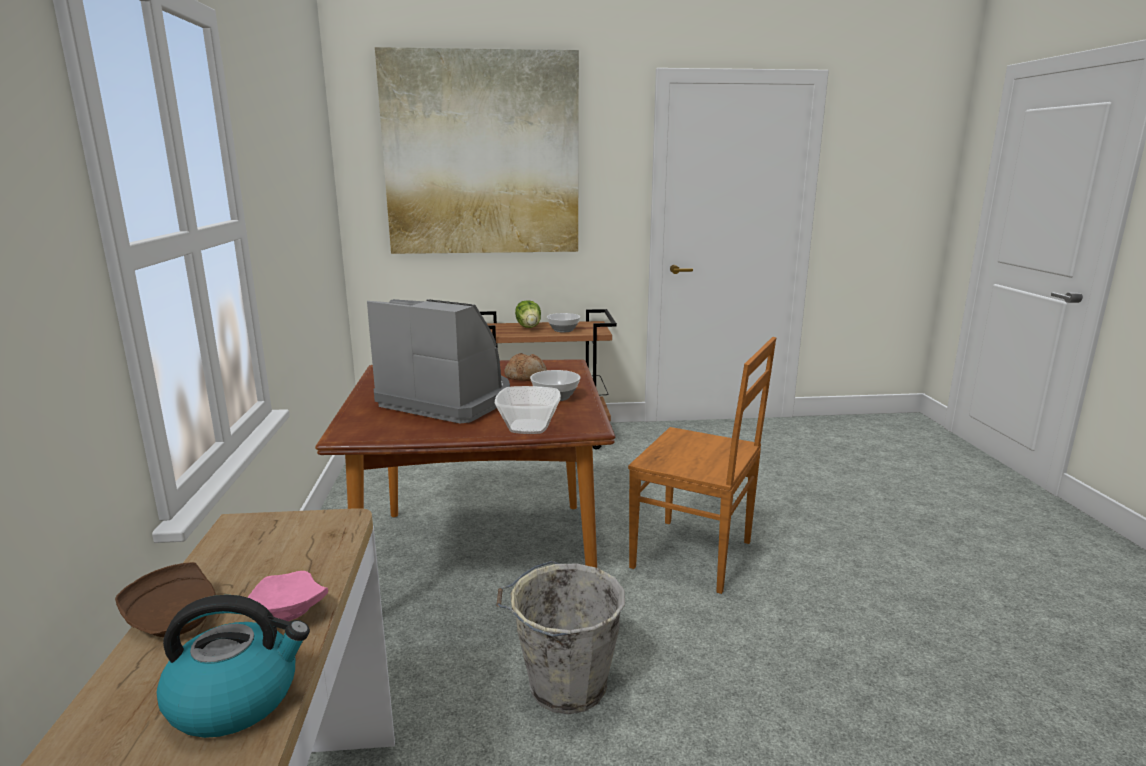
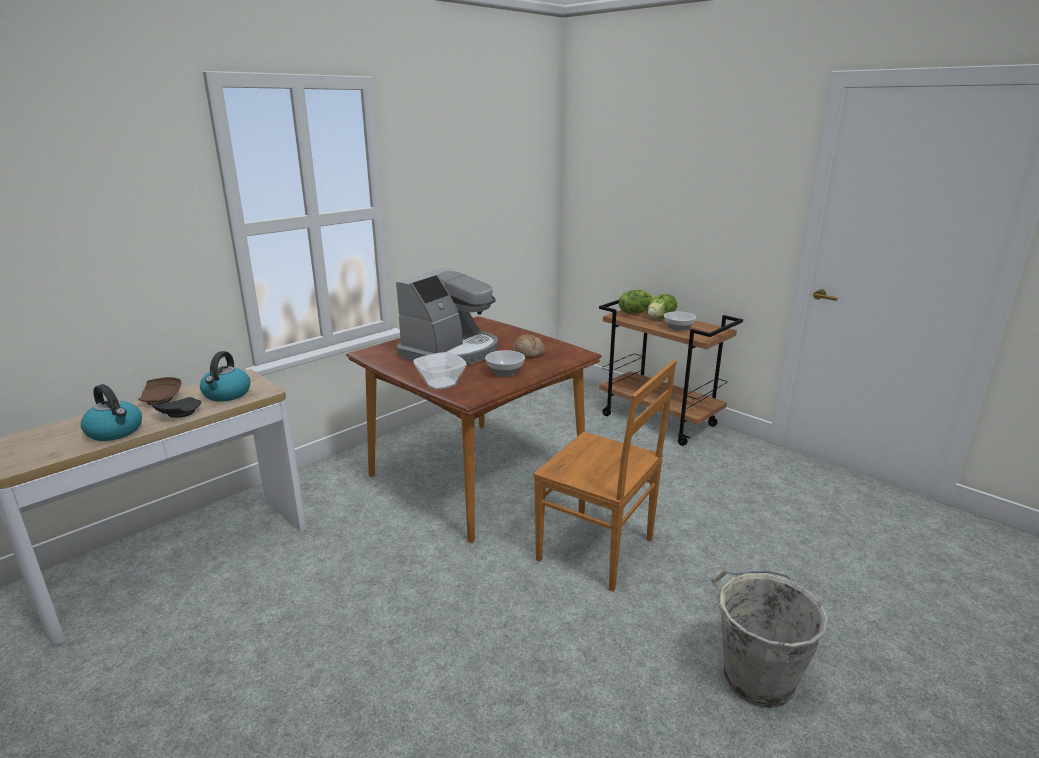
camera: 50 degrees right, 5 degrees up
(285, 613) = (178, 414): pink plate -> black plate
(289, 553) = (227, 394): none -> kettle
(448, 400) = (451, 352): coffee machine -> coffee machine turned 45 degrees clockwise
(482, 155) = (657, 157): picture -> none
(496, 328) = (635, 312): none -> lettuce
(564, 685) = (395, 560): grey bucket -> grey bucket (755, 677)
(695, 555) = (598, 551): brown chair -> brown chair turned 45 degrees counterclockwise

